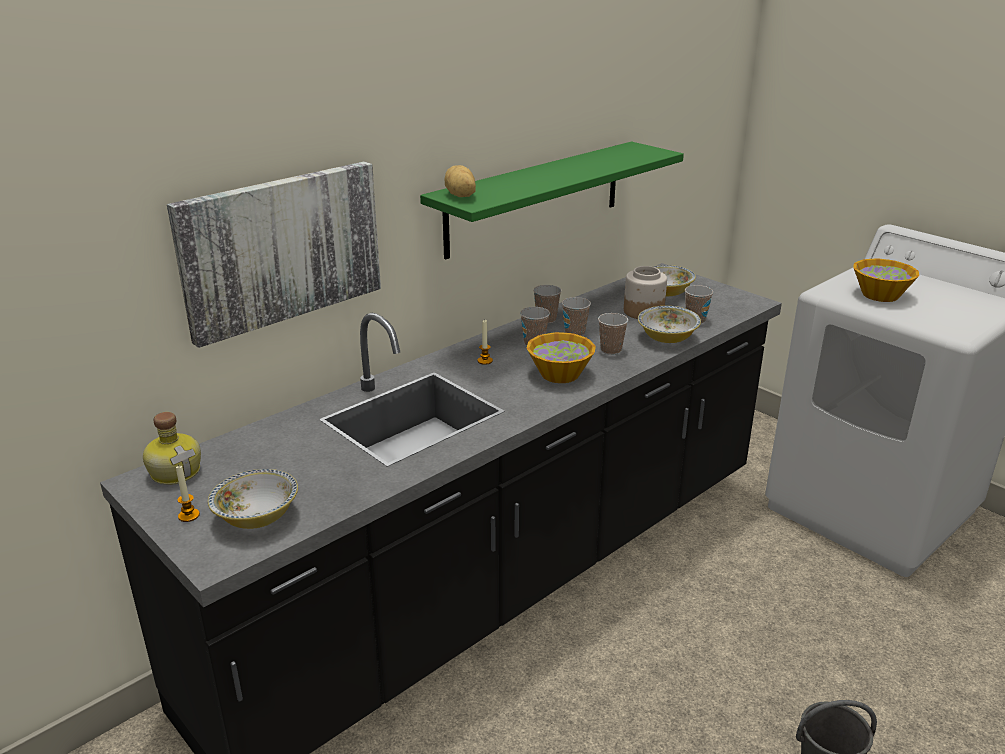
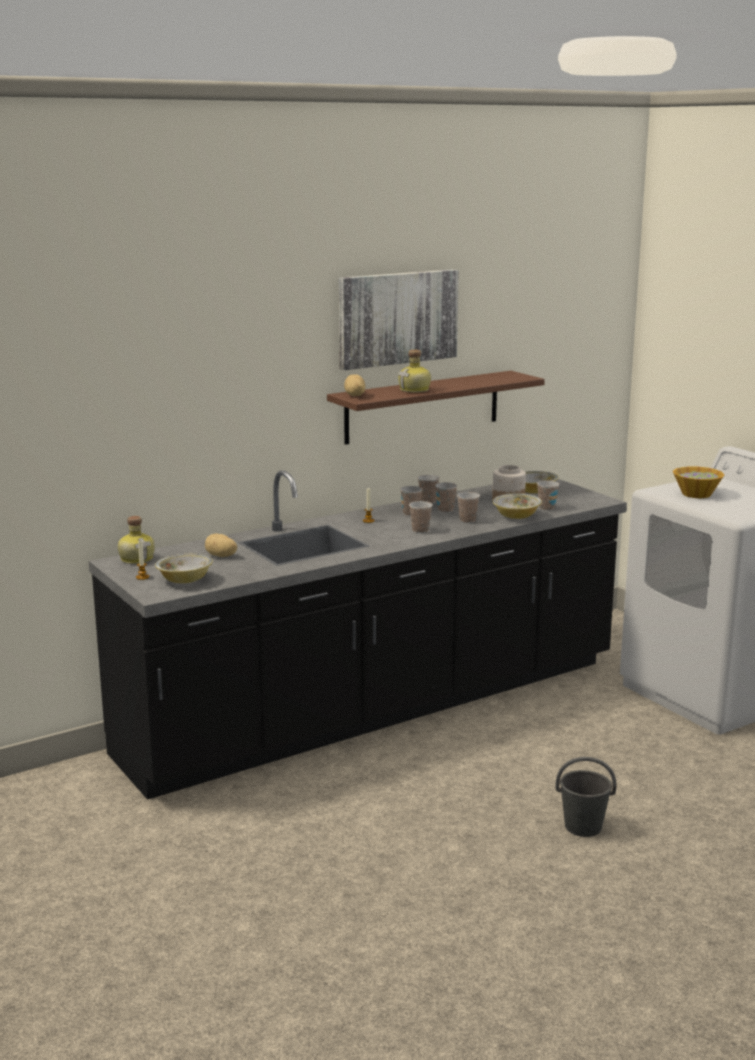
camera: 10 degrees right, 10 degrees down
(281, 249) = (222, 420): picture -> picture (397, 318)
(301, 453) = (221, 556): none -> potato
(535, 198) = (422, 407): green shelf -> brown shelf
(536, 181) = (415, 390): none -> bottle
(559, 374) = (420, 530): bowl -> cup

